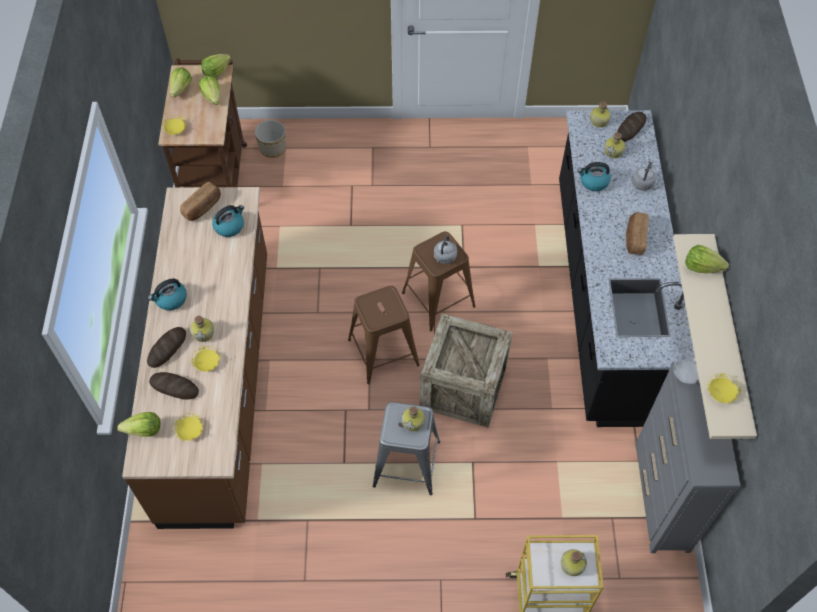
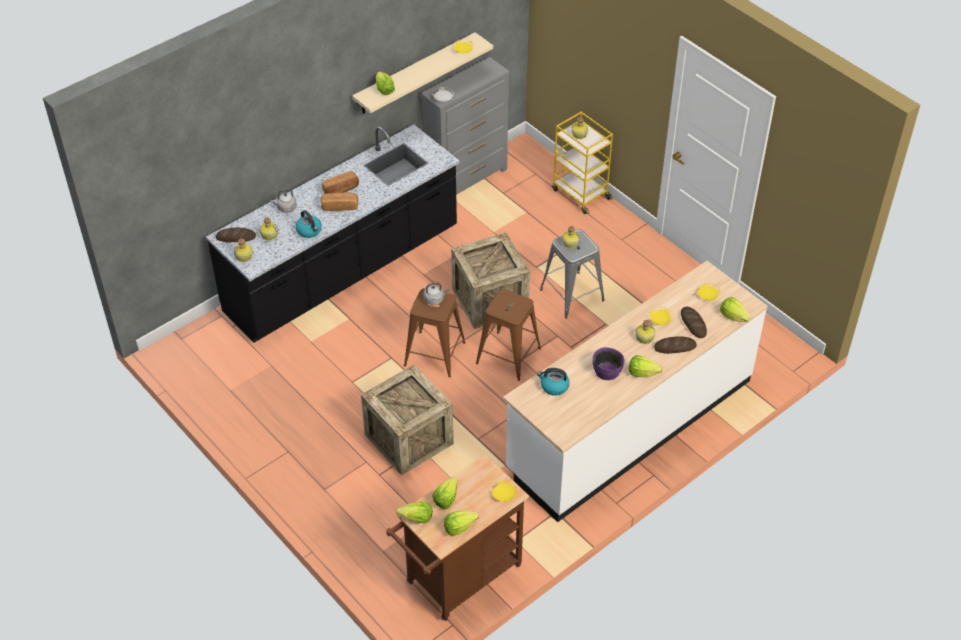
camera: 130 degrees left, 10 degrees down
(171, 299) = (642, 373): kettle -> lettuce
(202, 275) = (607, 371): none -> purple bowl
(203, 207) = (556, 414): bread -> bread (339, 206)
(219, 385) = (629, 424): brown counter -> white counter
(272, 148) = (391, 559): planter -> none
(366, 224) = (408, 439): none -> crate

